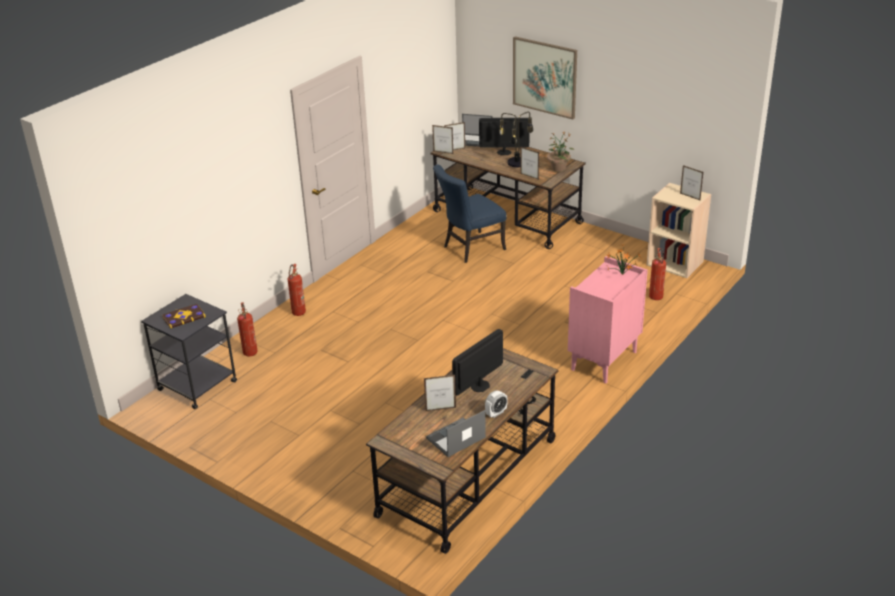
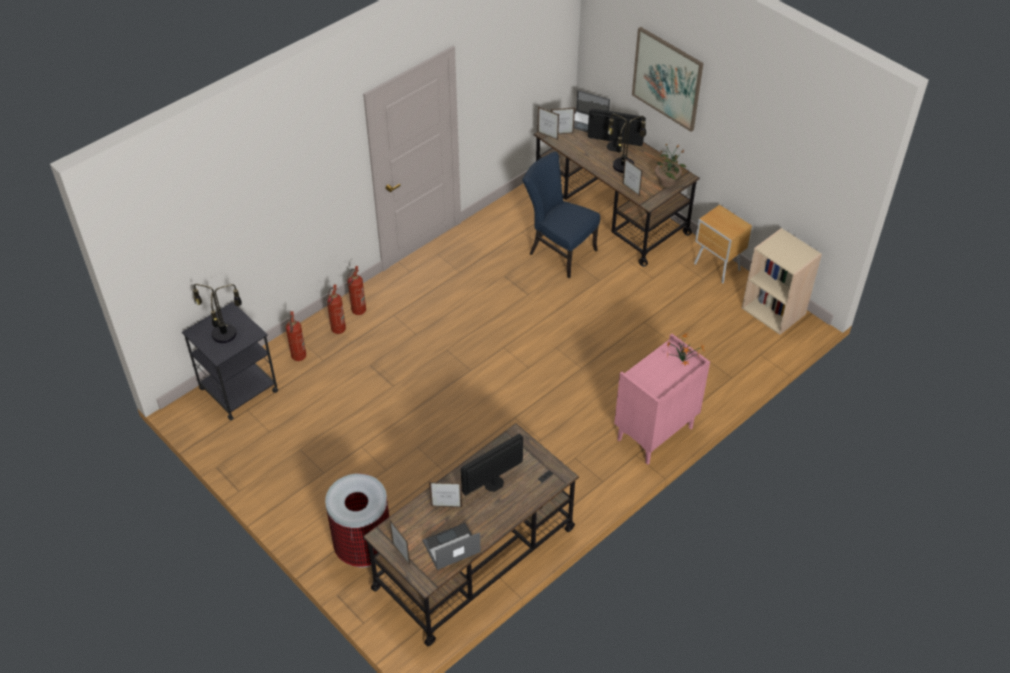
camera: 10 degrees right, 15 degrees up
(183, 317) = (224, 334): book -> table lamp
(355, 486) = (363, 547): none -> trash can
(470, 248) = (558, 251): blue chair -> blue chair turned 60 degrees clockwise
(496, 413) = (499, 522): alarm clock -> none
(614, 242) = (717, 268): none -> brown nightstand
(656, 298) = (737, 358): fire extinguisher -> fire extinguisher (337, 331)
(690, 197) = (796, 254): picture frame -> picture frame (401, 554)

